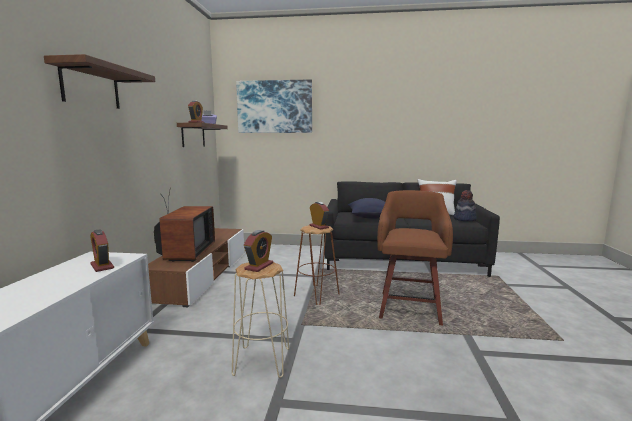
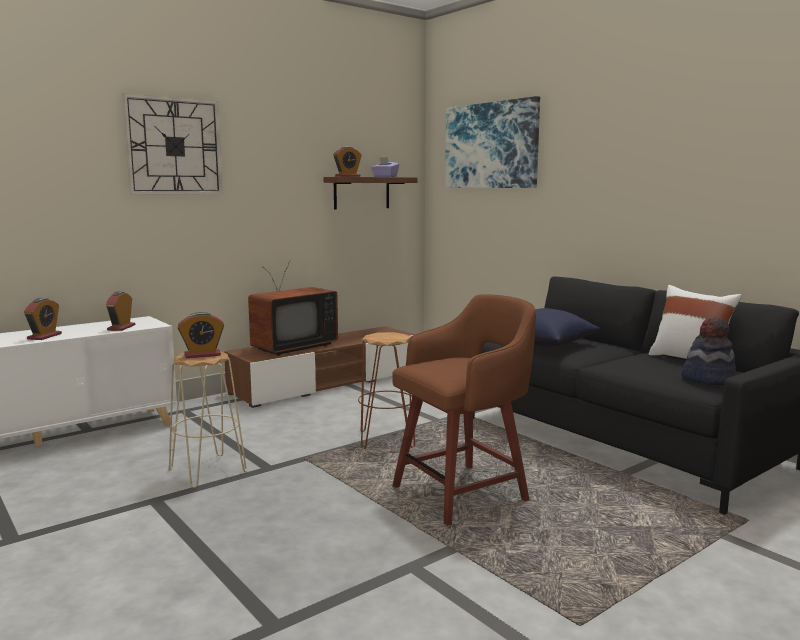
camera: 45 degrees right, 0 degrees up
(91, 86) = (174, 146): shelf -> wall clock
(319, 226) = (392, 336): alarm clock -> alarm clock (44, 336)

